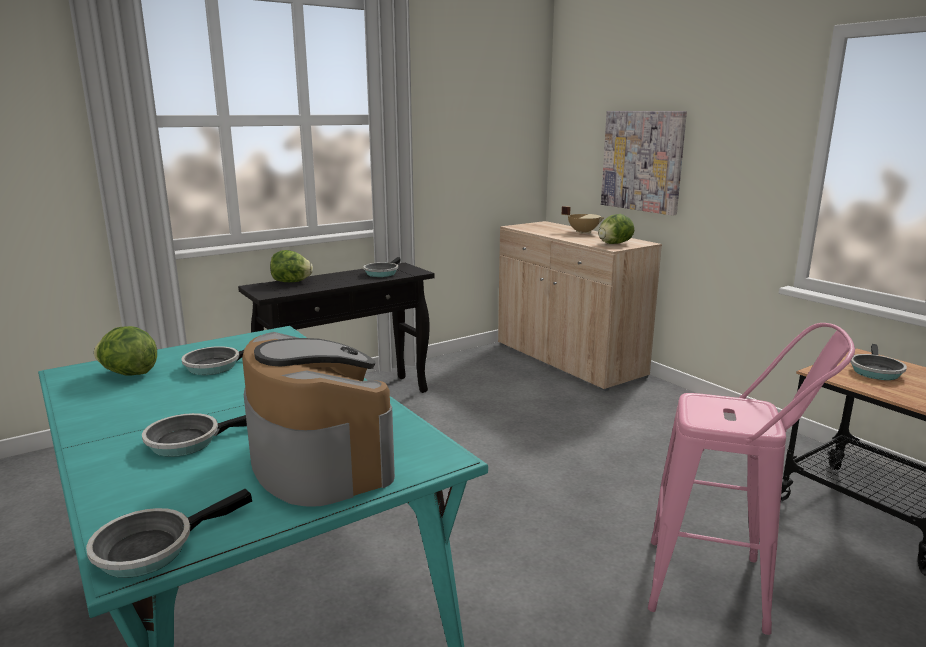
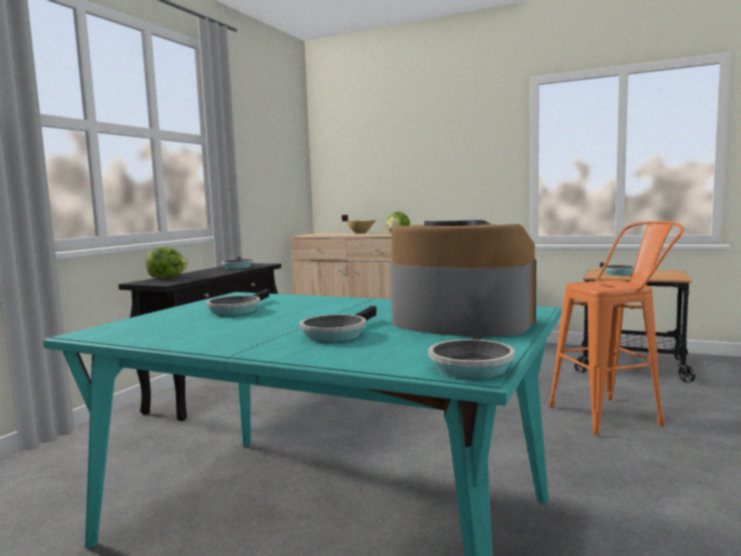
camera: 30 degrees left, 10 degrees down
(129, 374) = (161, 324): lettuce -> none
(642, 161) = (400, 176): picture -> none
(723, 588) = (614, 414): pink stool -> orange stool

